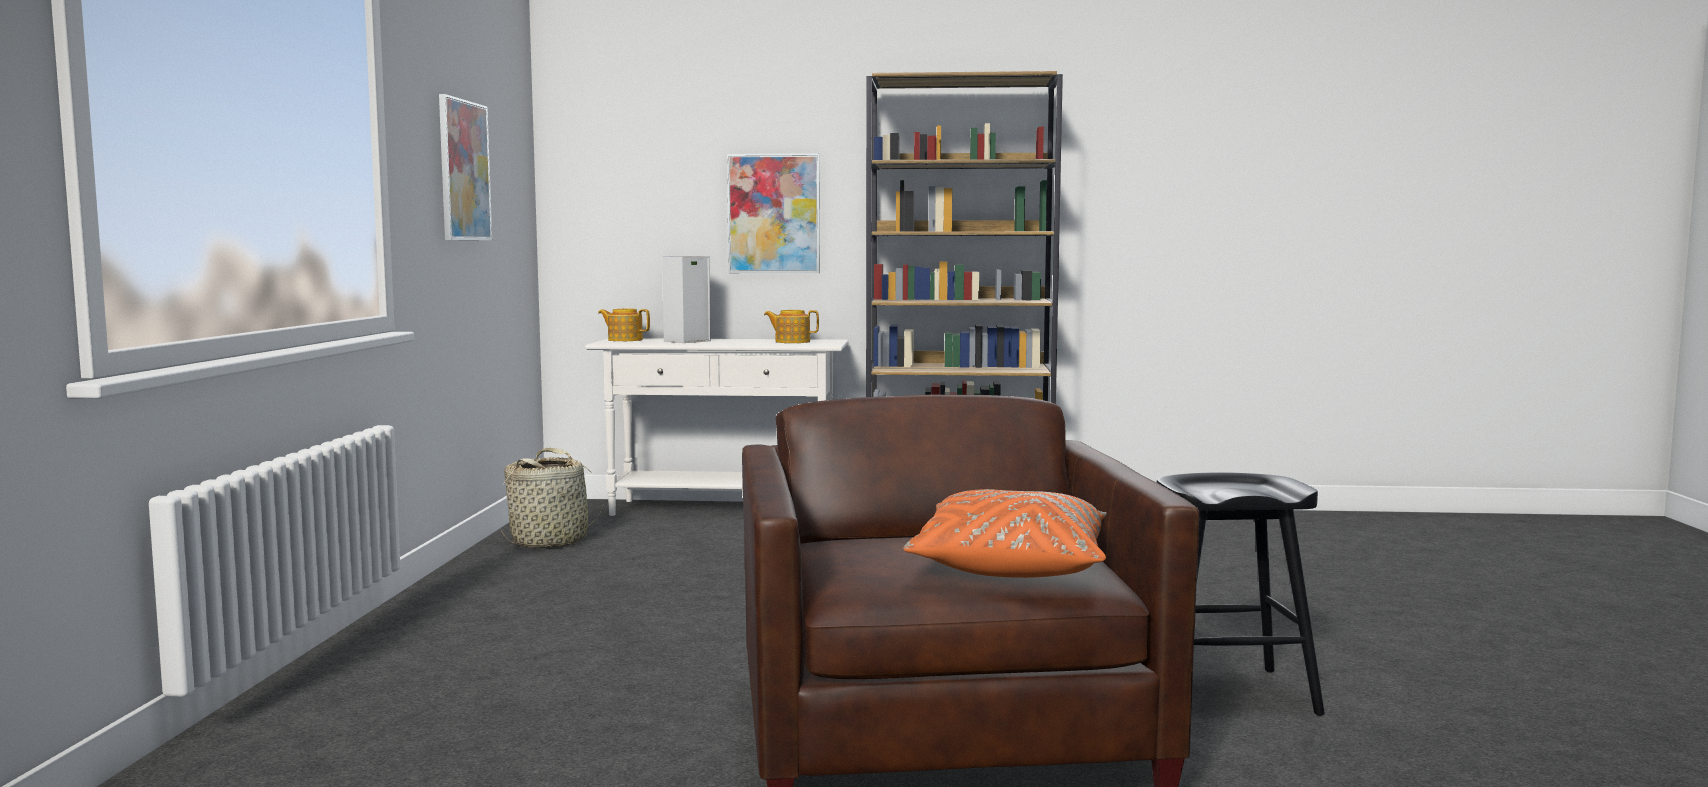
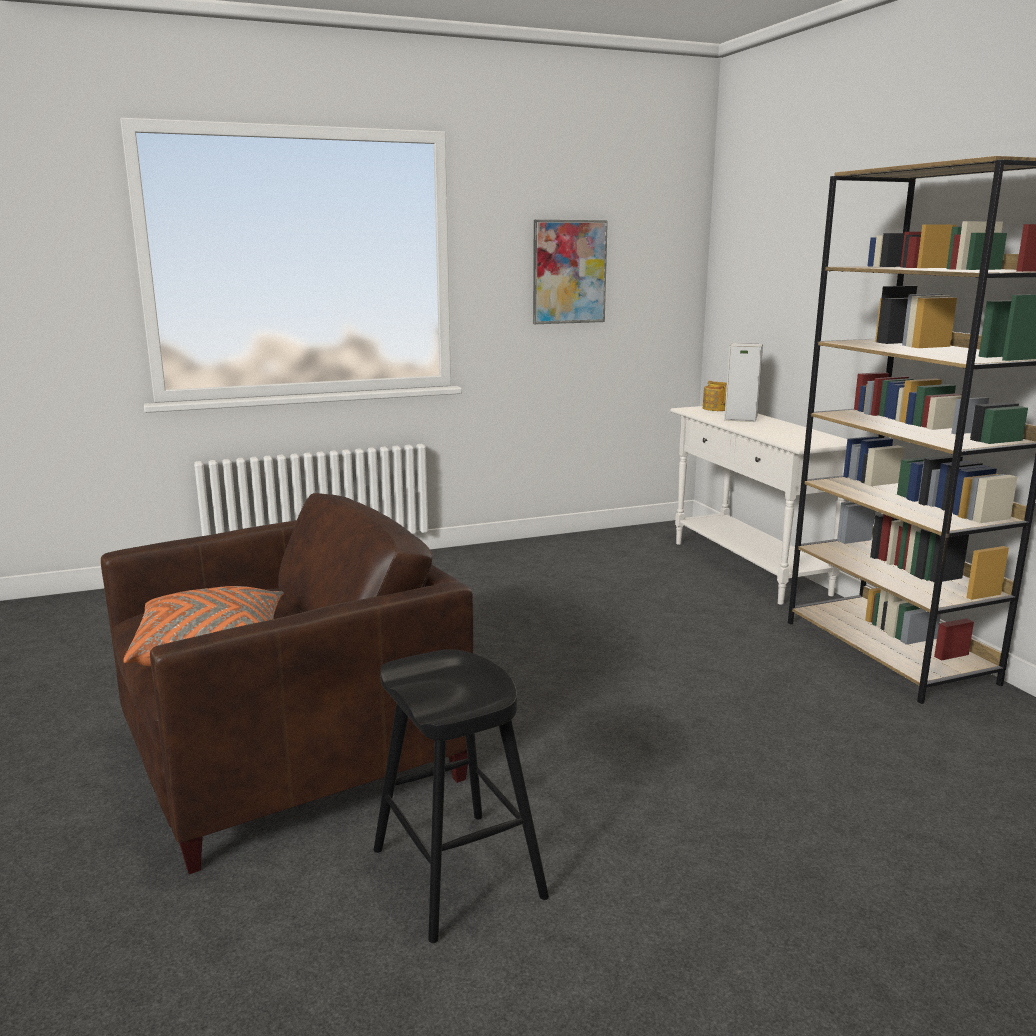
camera: 65 degrees right, 10 degrees up
(550, 541) = (591, 547): basket -> none
(774, 213) = (831, 310): picture -> none
(791, 341) = (798, 436): teapot -> none

